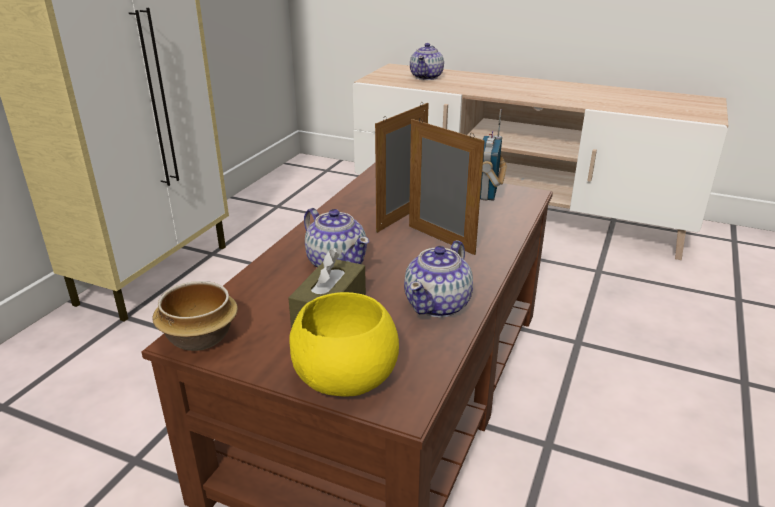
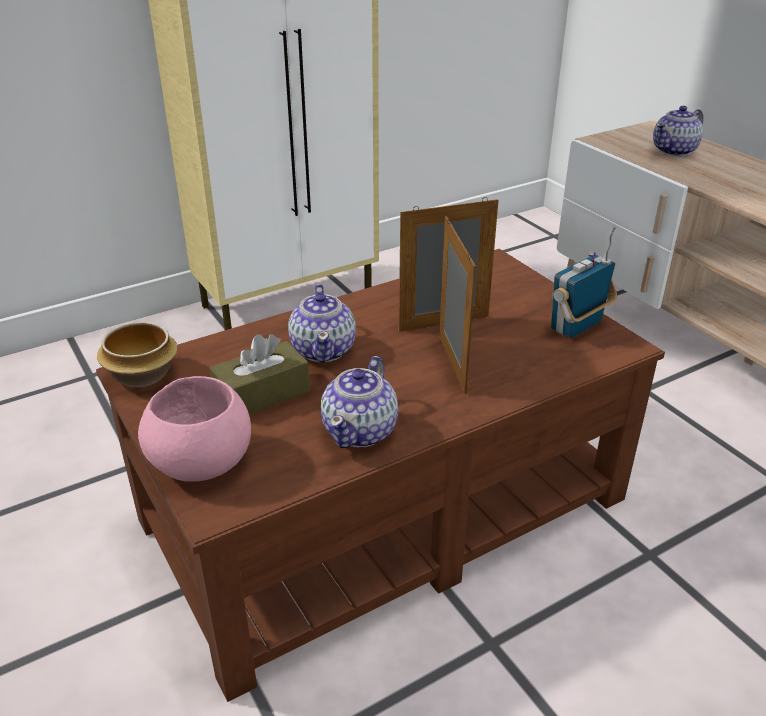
camera: 35 degrees right, 5 degrees up
(345, 376) = (202, 460): yellow bowl -> pink bowl
(438, 304) = (361, 431): teapot -> teapot turned 45 degrees counterclockwise

